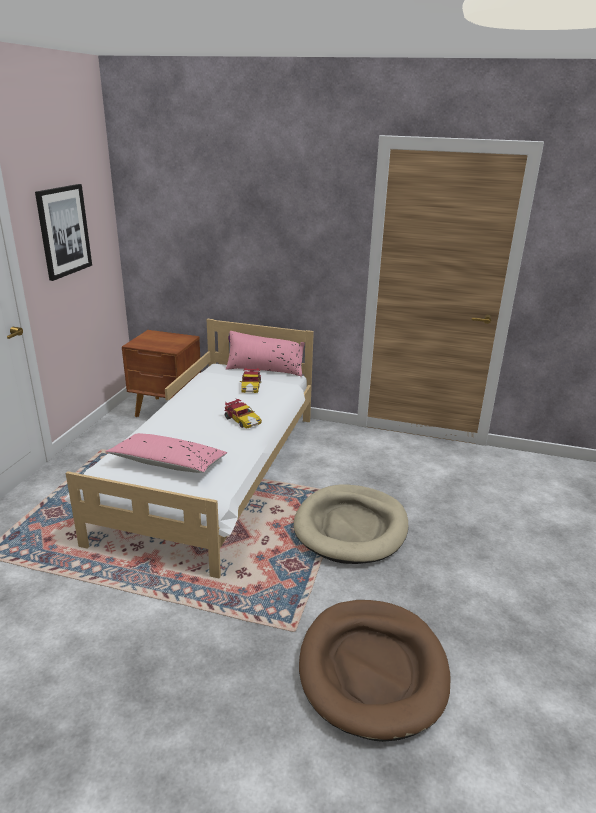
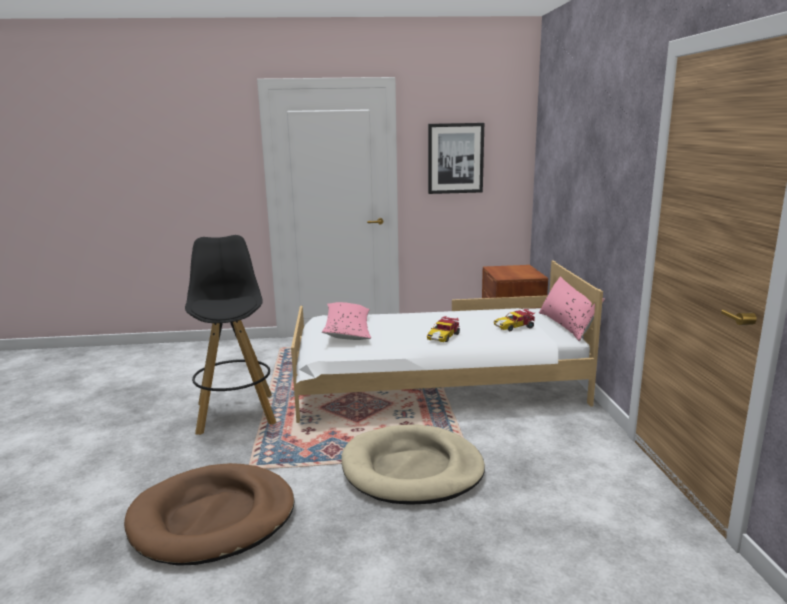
camera: 70 degrees right, 10 degrees down
(151, 626) = (236, 413): none -> black stool

